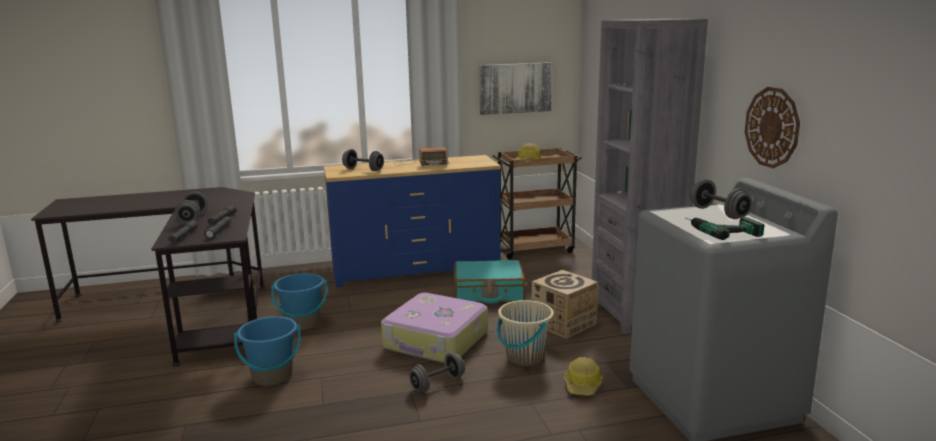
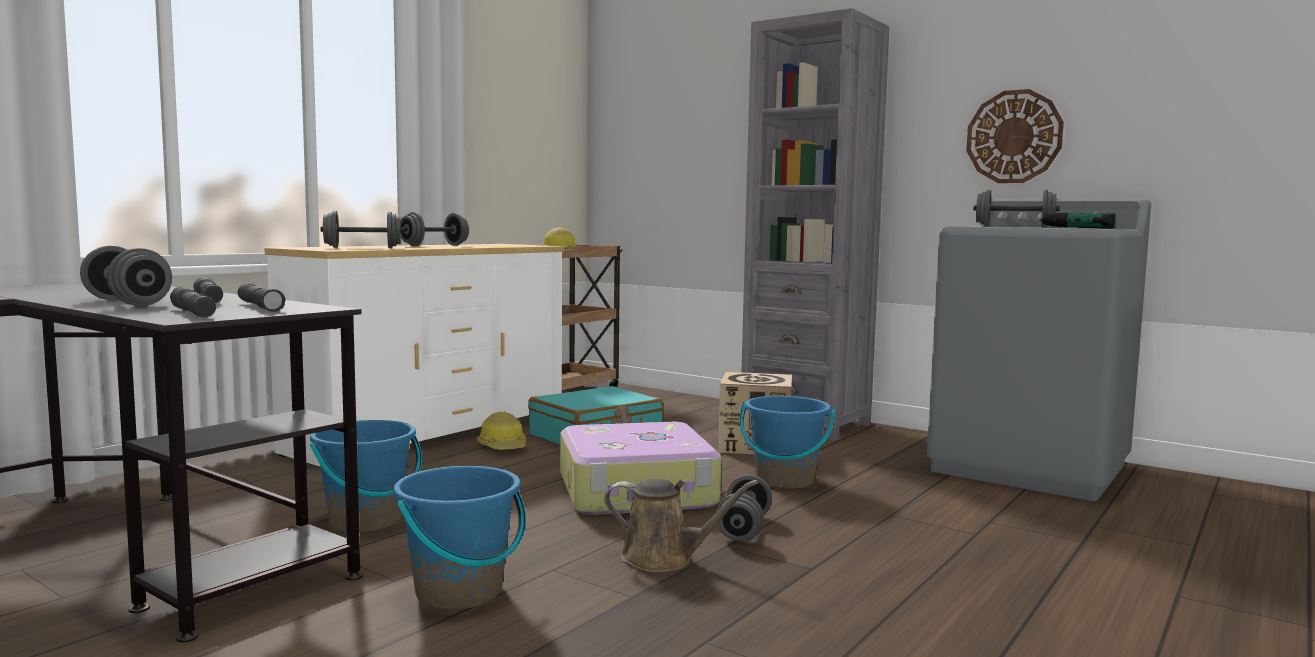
camera: 40 degrees left, 10 degrees down
(370, 388) = (664, 559): none -> brown watering can
(415, 269) = (431, 433): blue dresser -> white dresser
(418, 163) = (434, 245): radio -> grey dumbbell
(515, 88) = (519, 150): picture -> none
(525, 357) = (785, 480): beige bucket -> blue bucket
(583, 386) = (902, 487): hard hat -> hard hat (503, 447)

